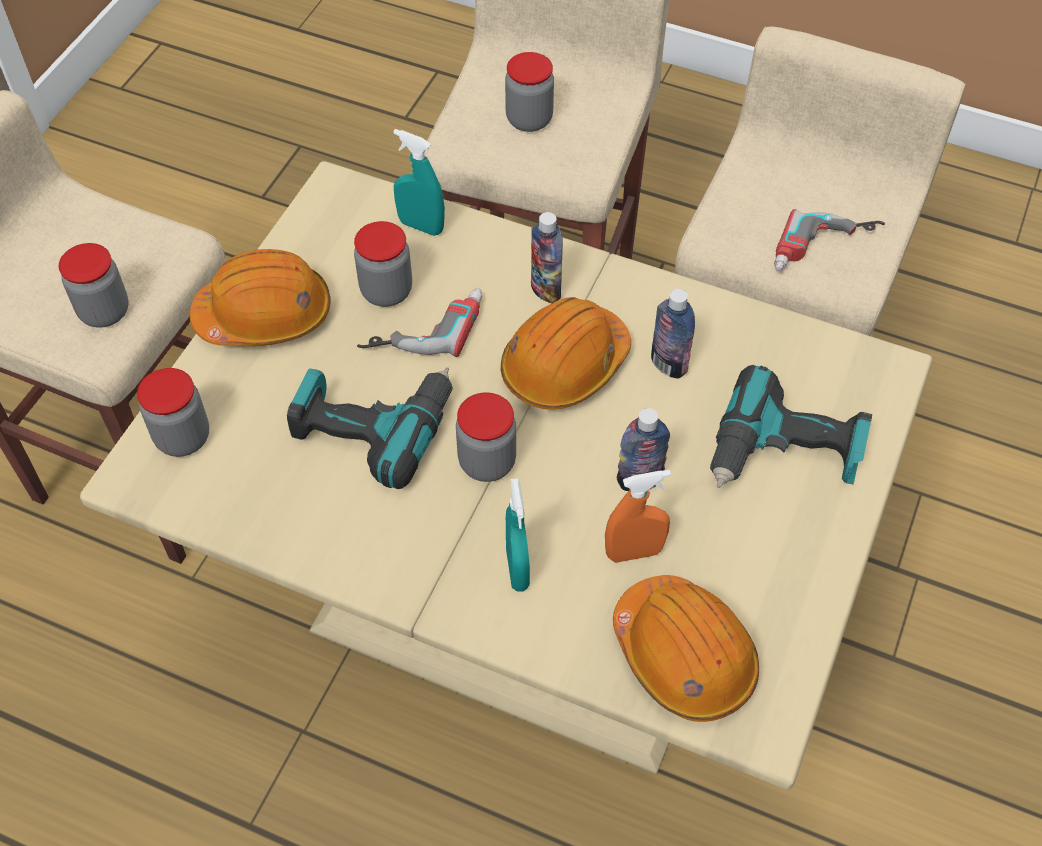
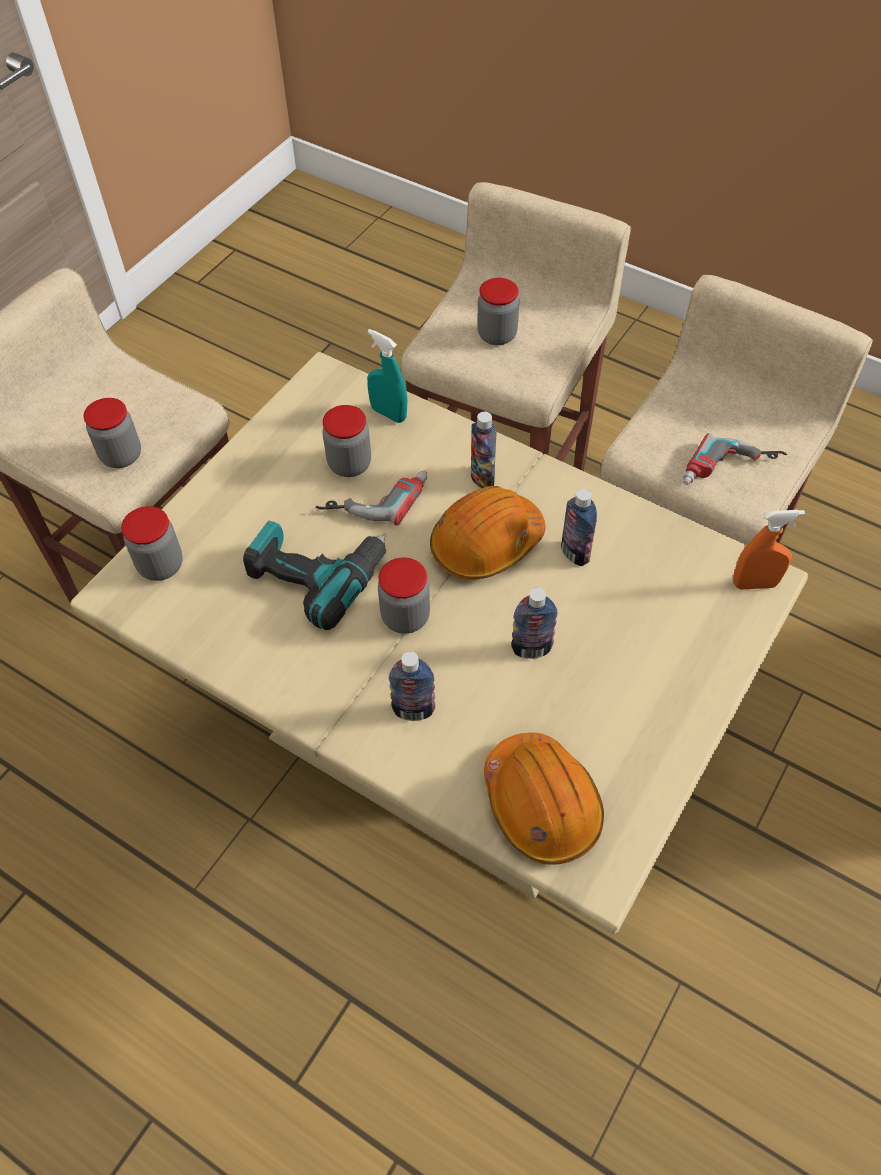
camera: 10 degrees right, 0 degrees up
(265, 315) = (247, 473): orange hard hat -> none
(517, 569) = (413, 710): turquoise spray bottle -> bottle
(634, 552) = (515, 709): orange spray bottle -> orange spray bottle (755, 584)
(785, 454) = (662, 642): power drill -> none

